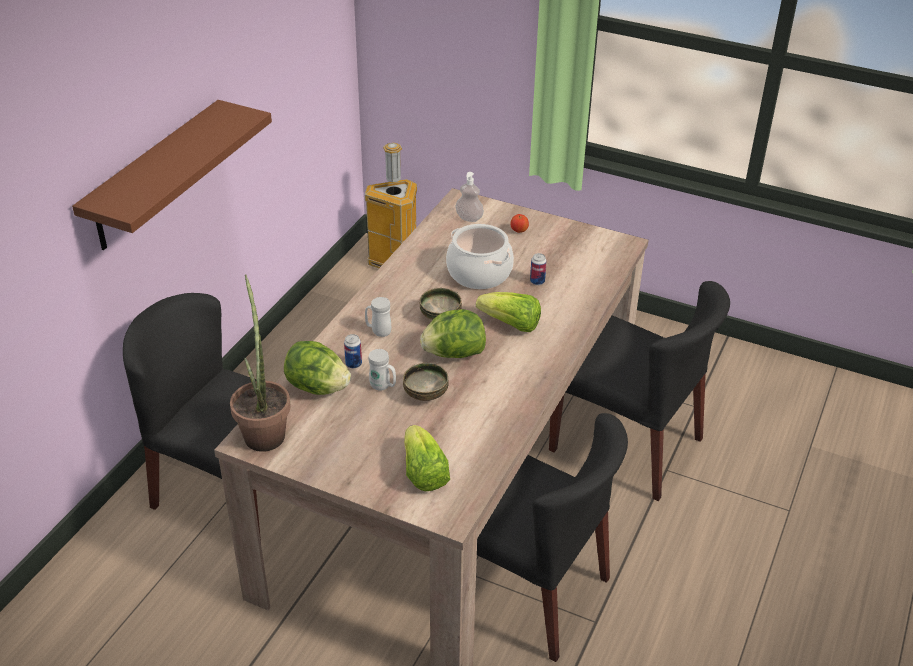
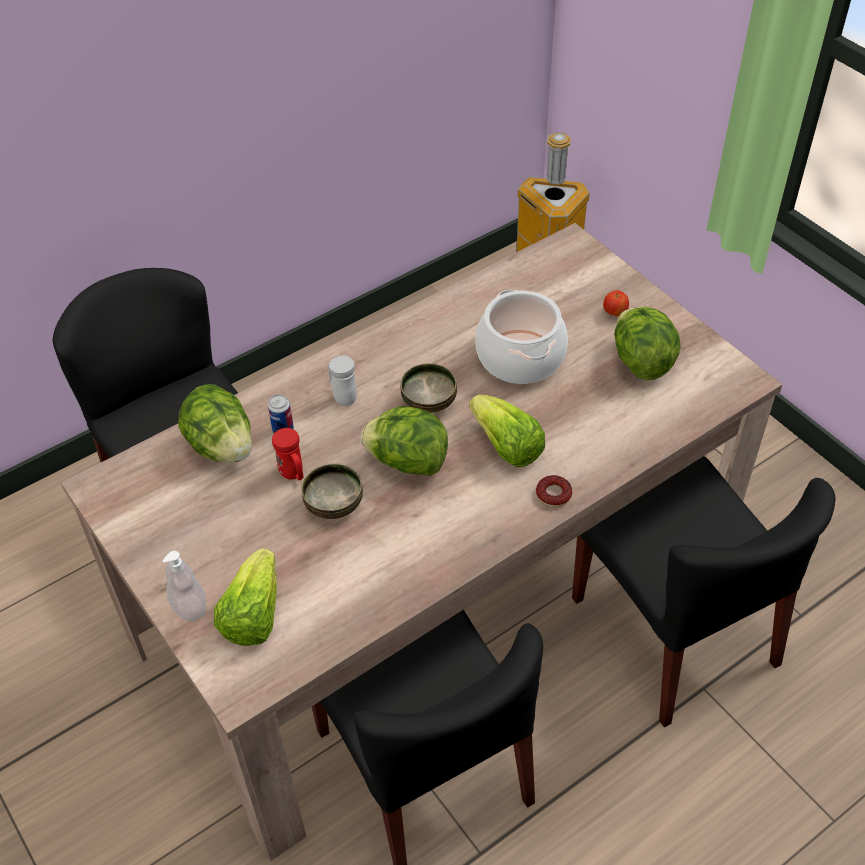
camera: 30 degrees right, 10 degrees up
(155, 176) = (165, 118): brown shelf -> none
(264, 430) = (126, 480): potted plant -> none
(383, 387) = (293, 474): white mug -> red mug
(469, 218) = (564, 273): soap dispenser -> soap dispenser (189, 607)
(537, 281) = (585, 395): can -> none
(556, 252) = (641, 361): none -> lettuce
(561, 340) = (553, 494): none -> donut

